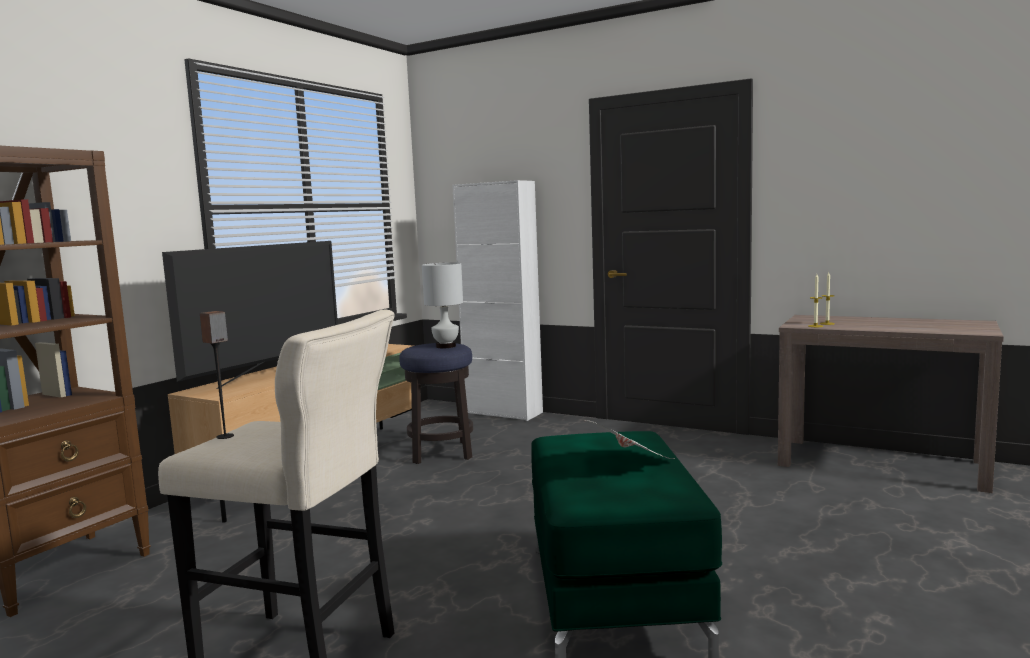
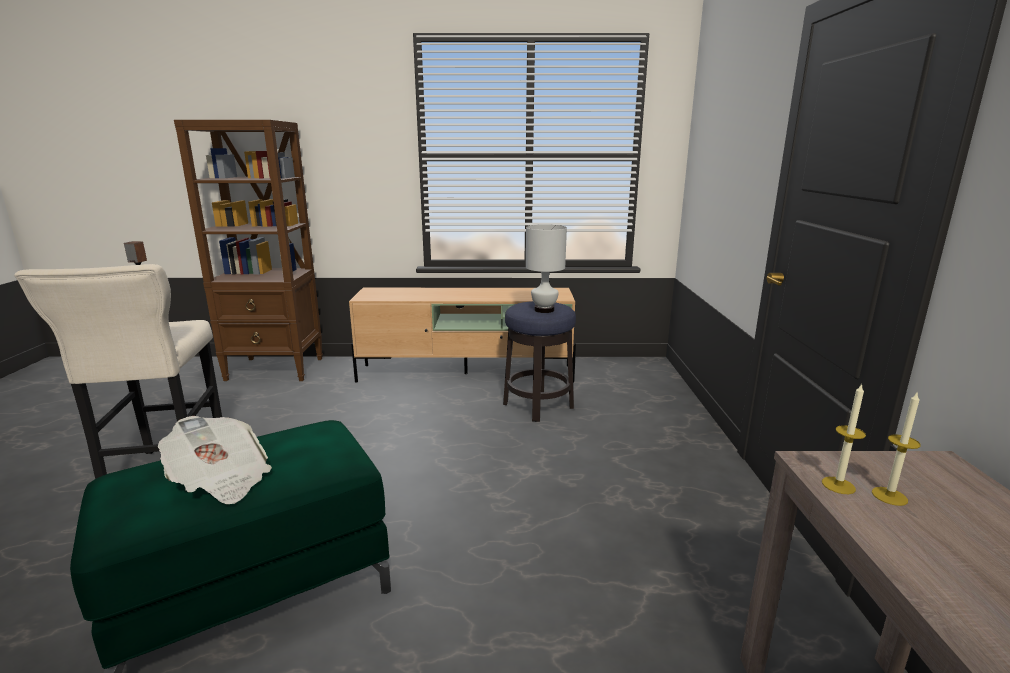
camera: 60 degrees right, 10 degrees up
(267, 376) = (424, 293): television -> none
(503, 413) = (677, 398): white cabinet -> none

